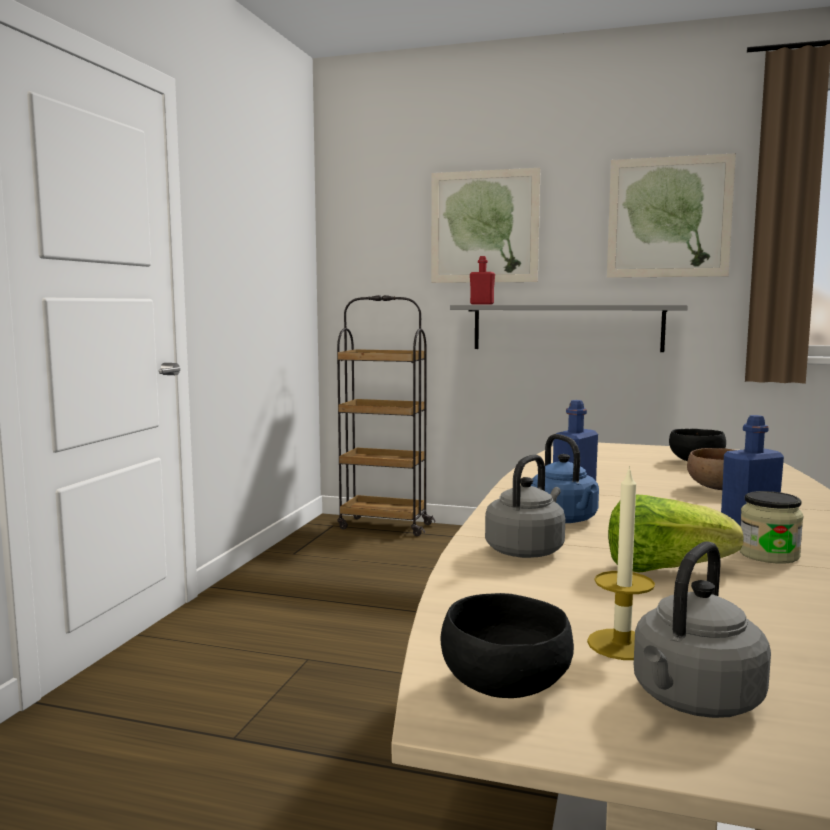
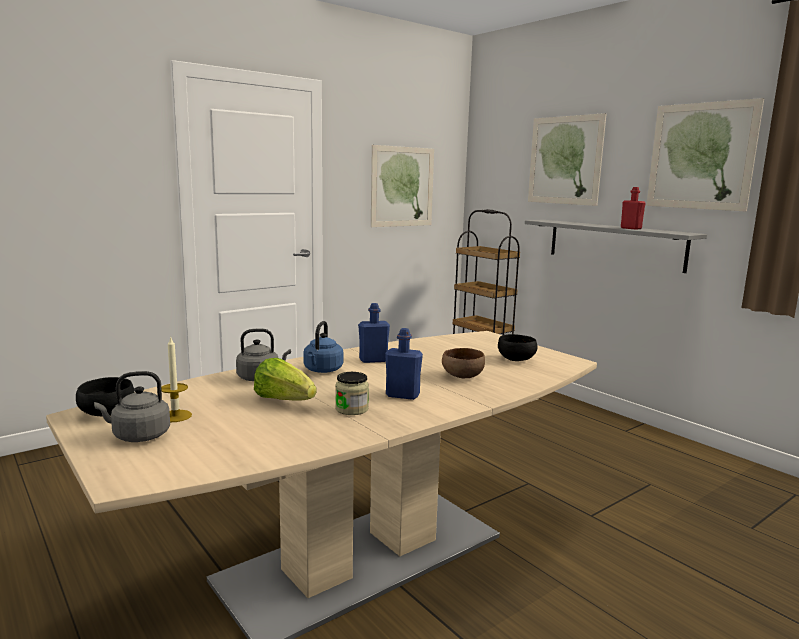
camera: 35 degrees right, 5 degrees up
(264, 264) = (402, 187): none -> picture
(482, 304) = (549, 221): red bottle -> red bottle (631, 228)

